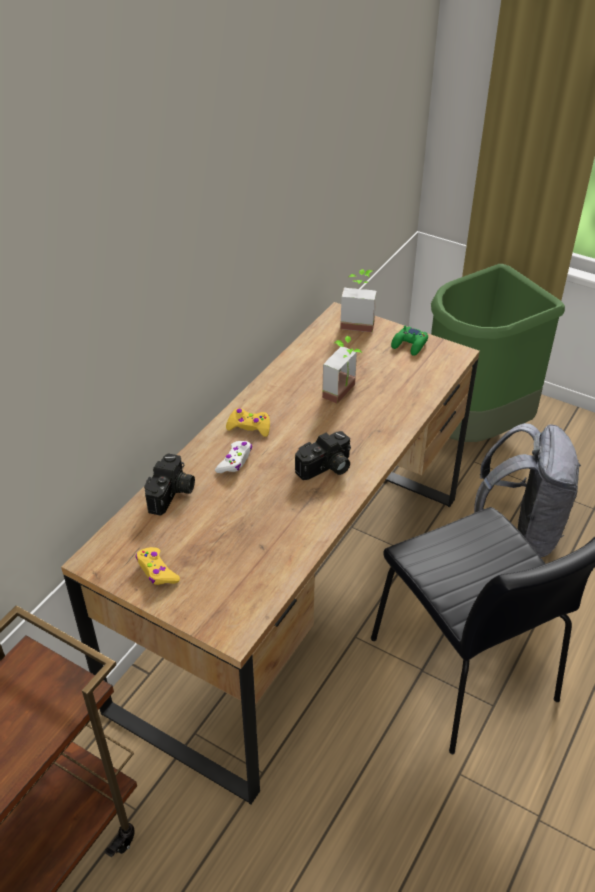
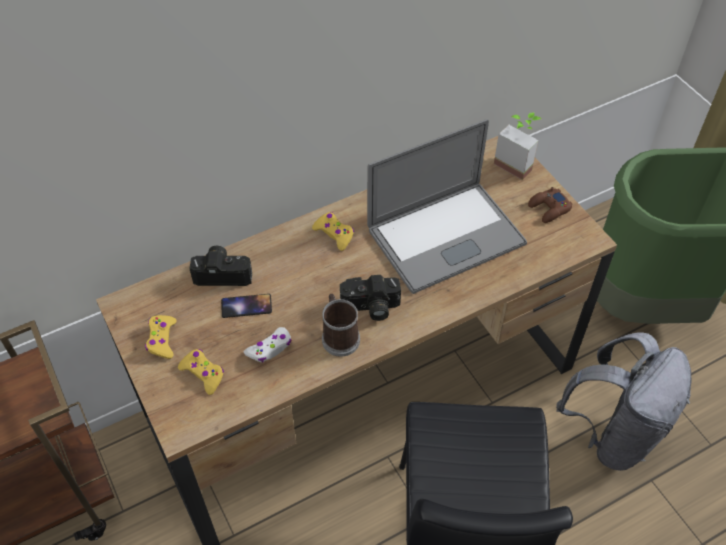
camera: 30 degrees right, 10 degrees up
(172, 494) = (223, 272): camera -> camera turned 135 degrees counterclockwise
(215, 511) = (246, 306): none -> phone
(219, 580) = (203, 373): none -> yellow game controller
(235, 461) = (297, 263): white game controller -> white game controller (270, 348)
(317, 500) = (339, 336): none -> mug
(345, 393) = (446, 236): potted plant -> laptop
(410, 344) = (549, 209): green game controller -> brown game controller

